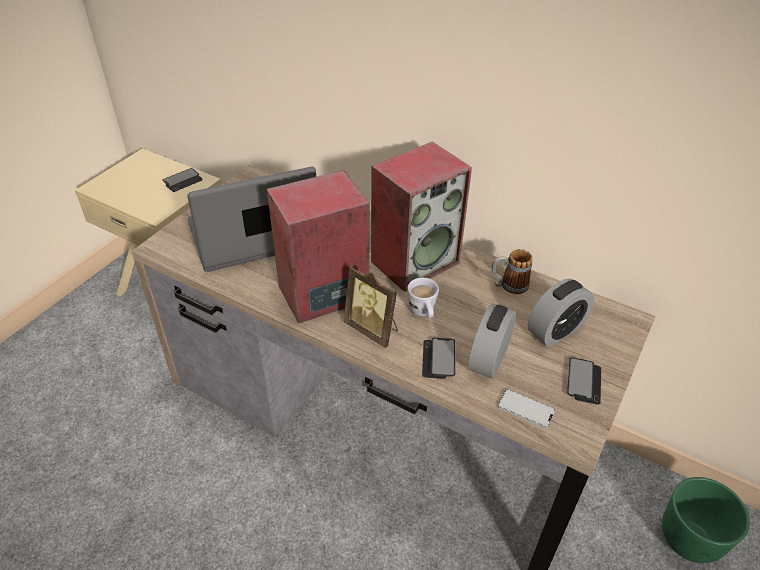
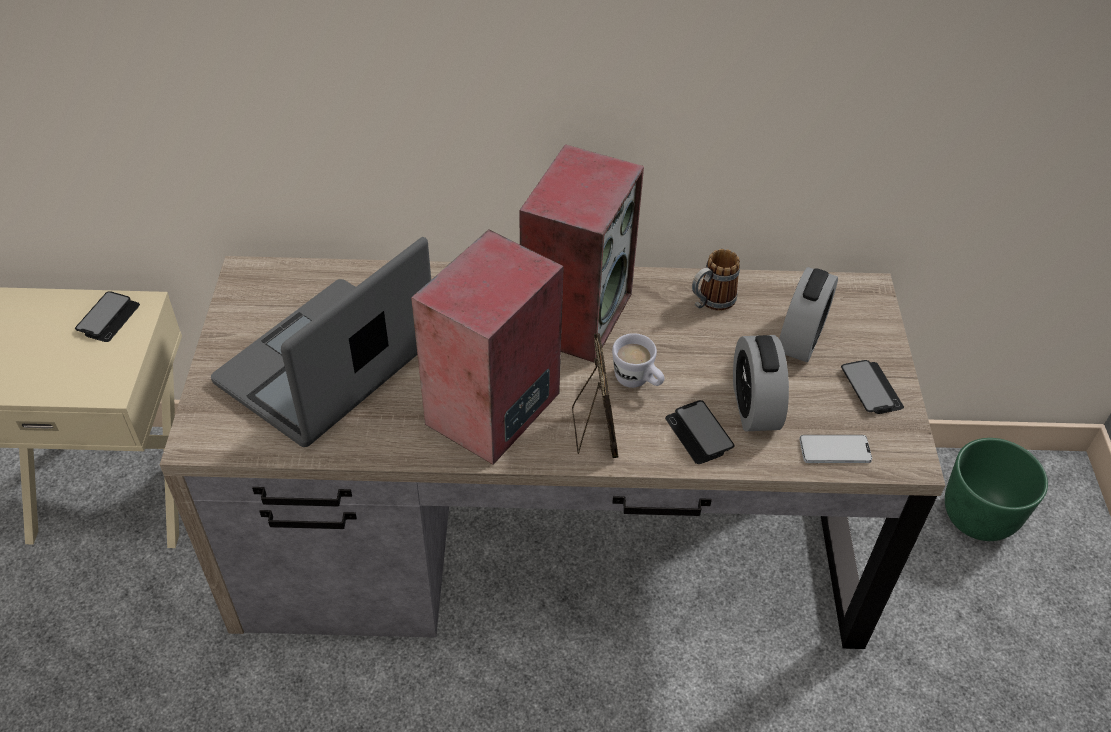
camera: 30 degrees left, 5 degrees up
(373, 329) = (594, 430): picture frame -> picture frame turned 105 degrees counterclockwise

